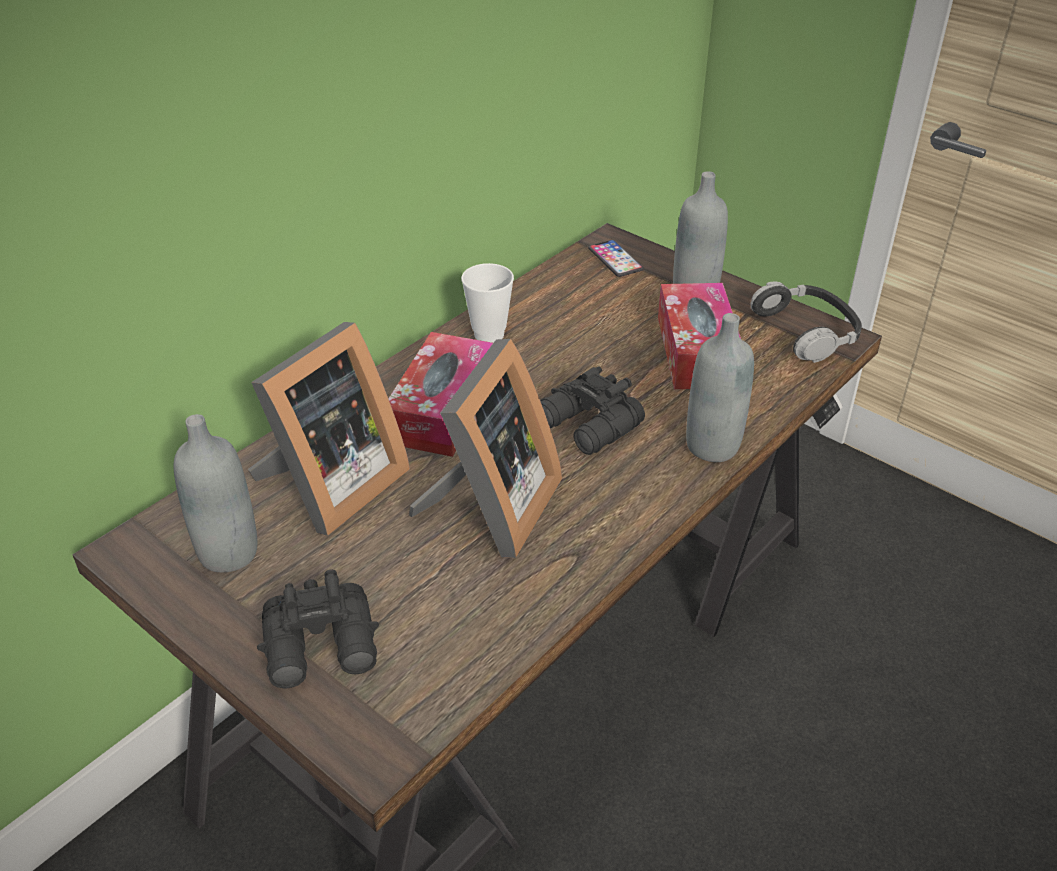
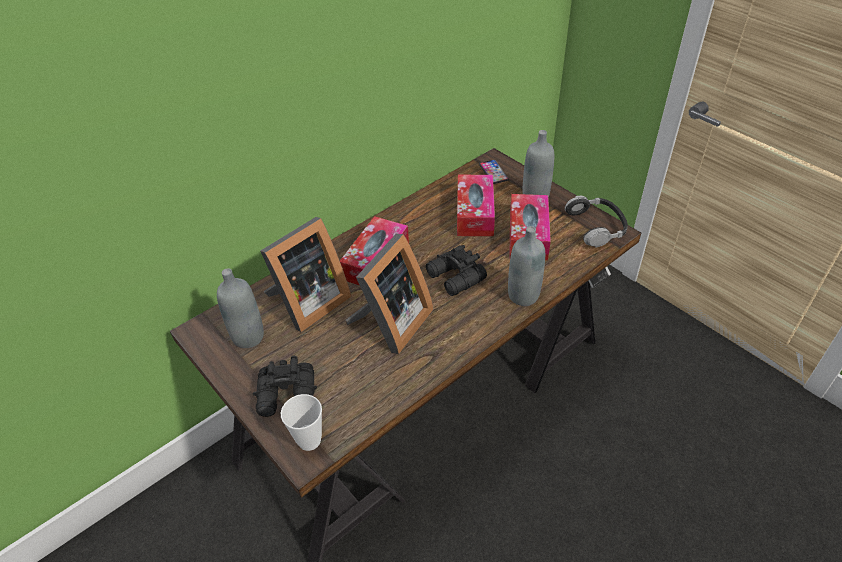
camera: 10 degrees right, 5 degrees up
(489, 335) = (411, 217): cup -> cup (309, 440)
(599, 323) = (475, 213): none -> tissue box

